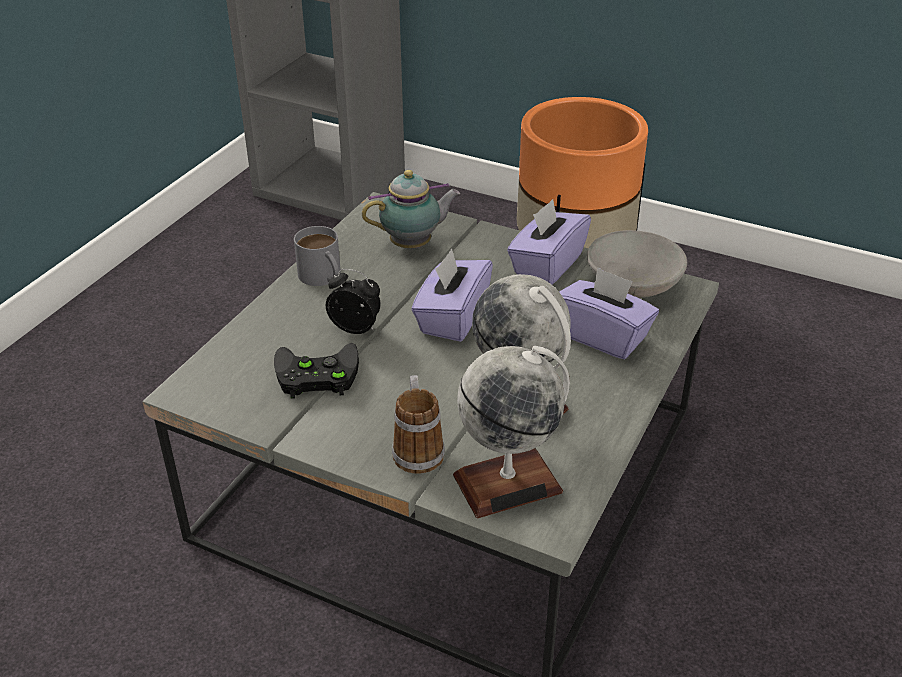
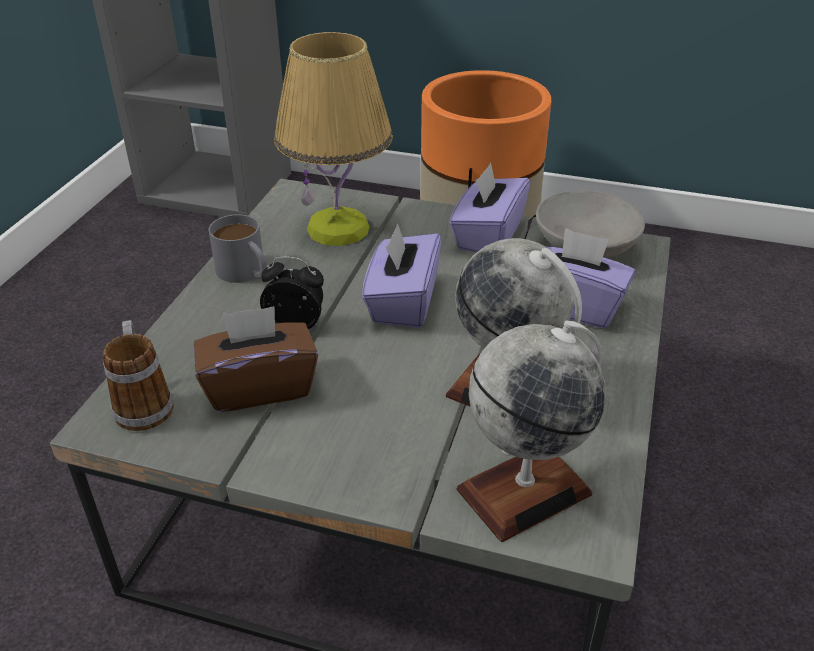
camera: 10 degrees left, 0 degrees up
(314, 376) = (259, 386): black game controller -> brown tissue box
(414, 245) = (338, 228): teapot -> table lamp
(417, 448) = (404, 461): mug -> mug (143, 403)

